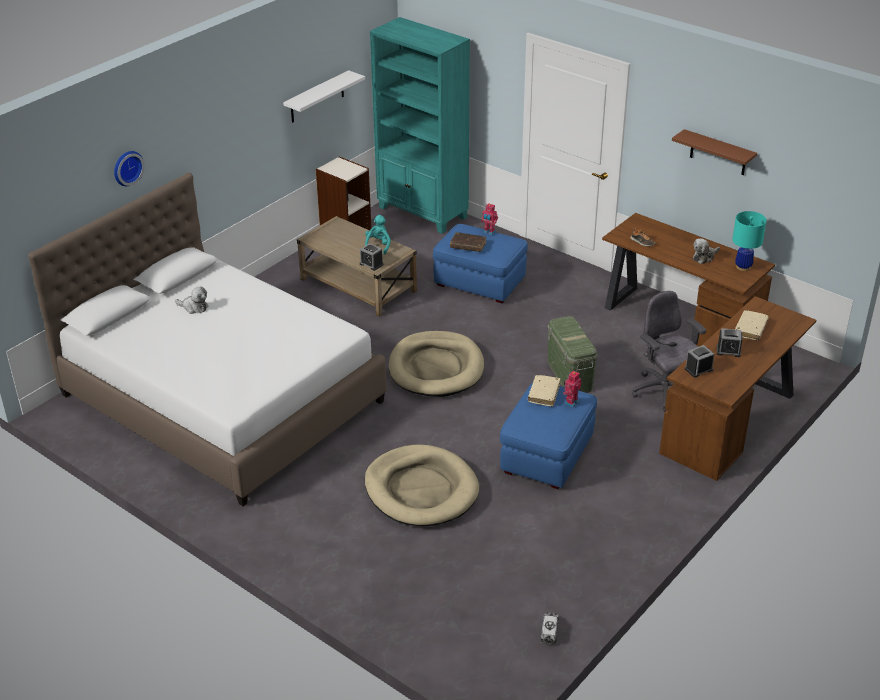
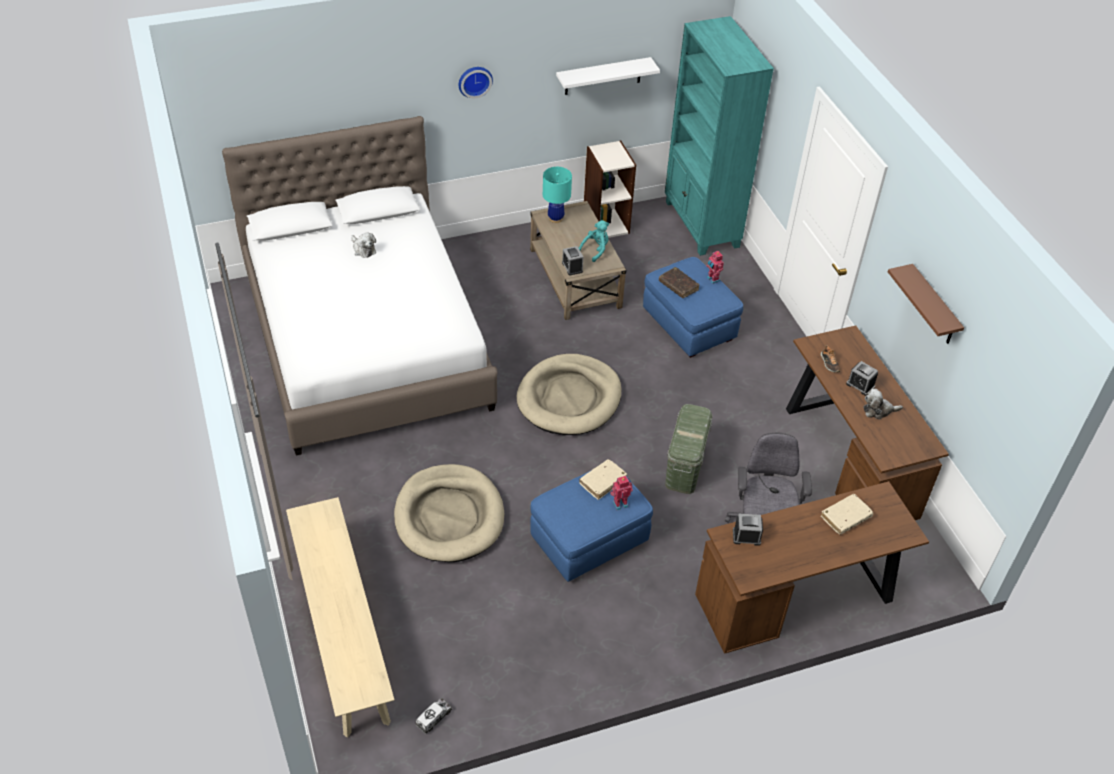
camera: 30 degrees right, 10 degrees up
(126, 167) = (349, 95): wall clock -> wall clock (474, 80)
(415, 612) = (342, 633): none -> beige bench
(728, 351) = (797, 531): alarm clock -> alarm clock (860, 385)
(743, 267) = (909, 441): turquoise table lamp -> turquoise table lamp (555, 218)

